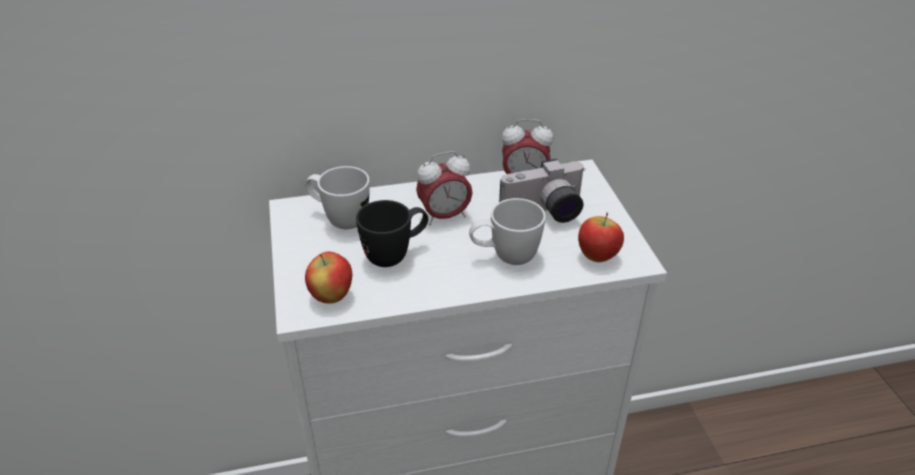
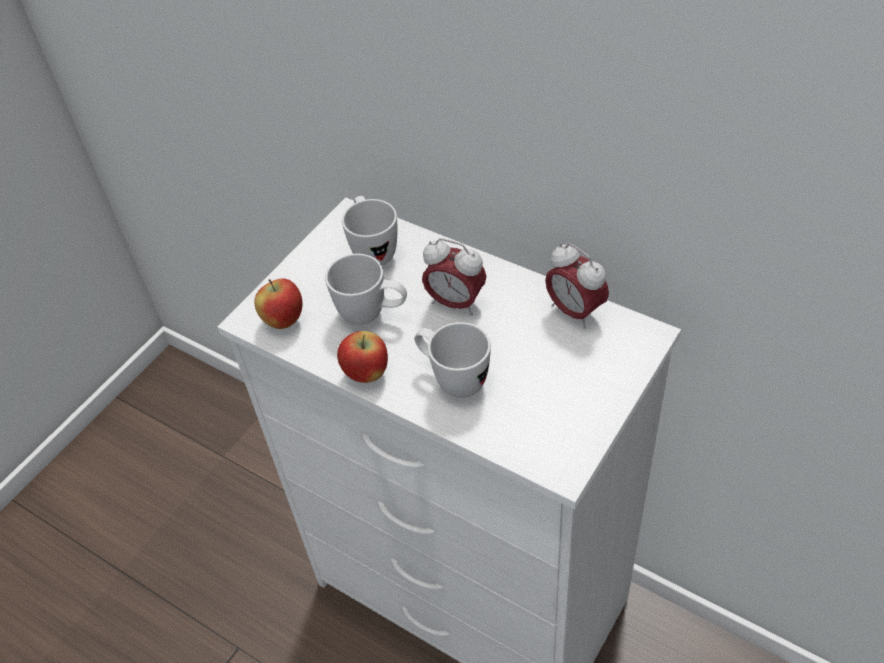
camera: 50 degrees right, 10 degrees up
(395, 254) = (372, 314): black mug -> white mug
(545, 214) = (546, 360): camera -> none
(597, 257) = (532, 437): apple -> apple (366, 374)

